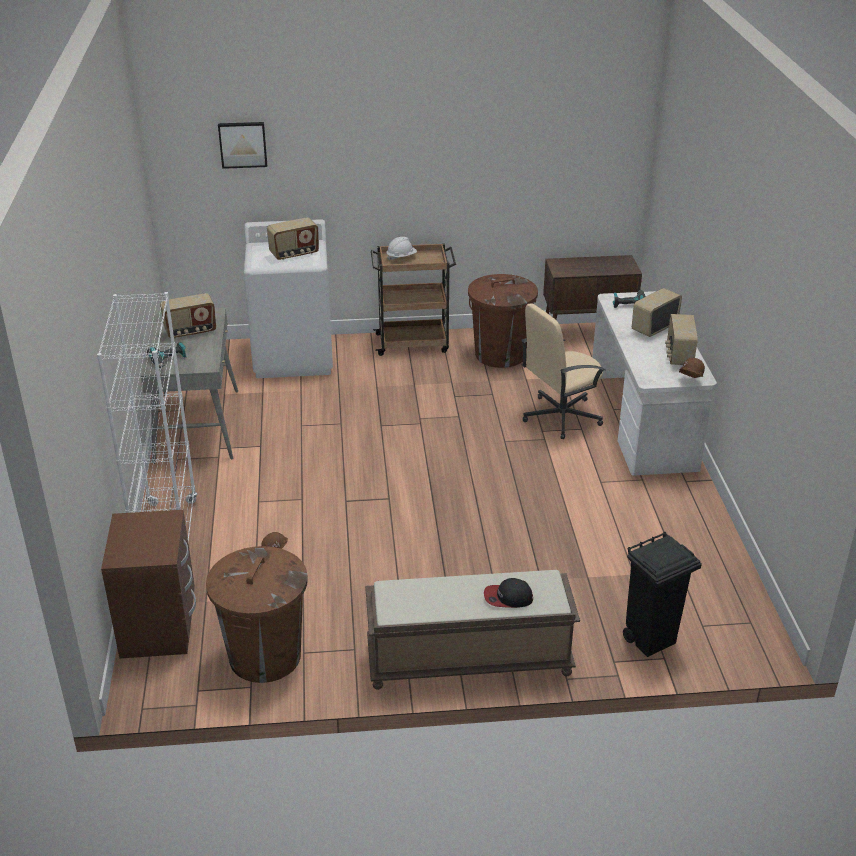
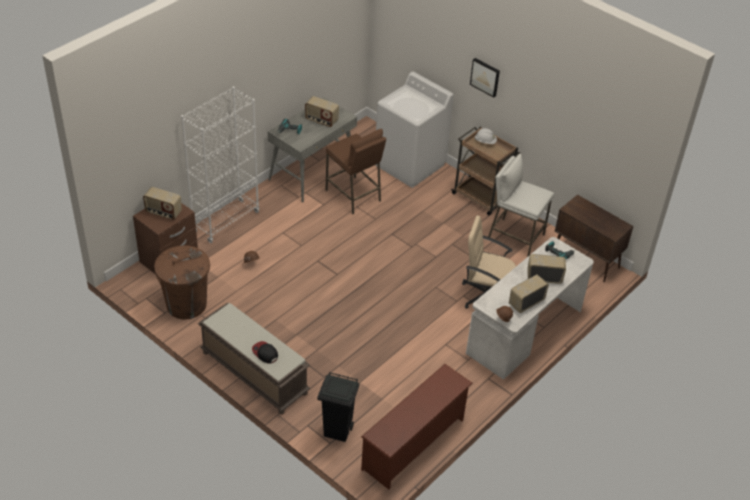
camera: 45 degrees right, 10 degrees up
(243, 144) = (421, 25): picture -> picture (485, 77)
(280, 418) = (353, 195): none -> brown stool
(294, 254) = (415, 106): radio -> radio (163, 212)
(500, 354) = (515, 237): brown trash can -> white stool
(734, 589) = (414, 445): none -> brown shoe rack

